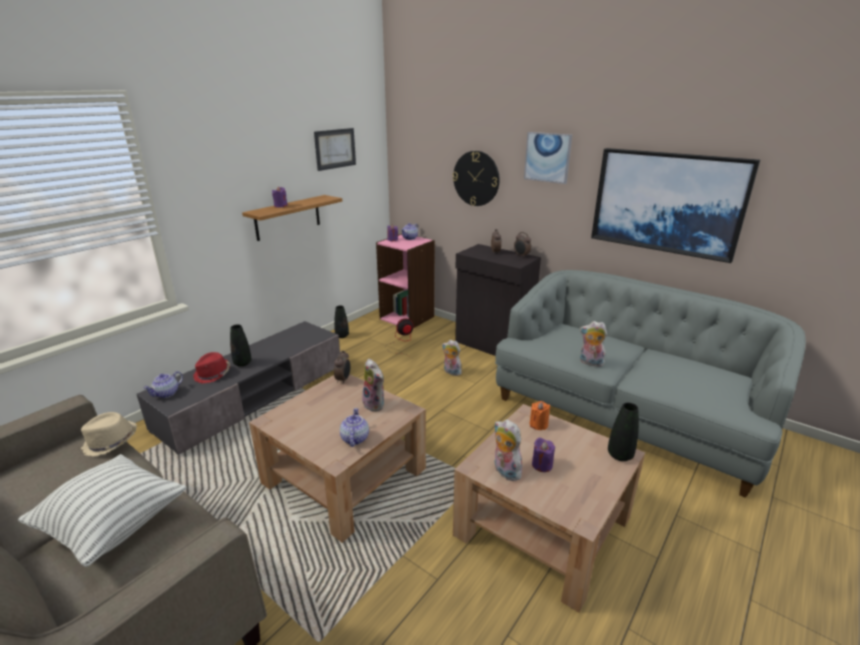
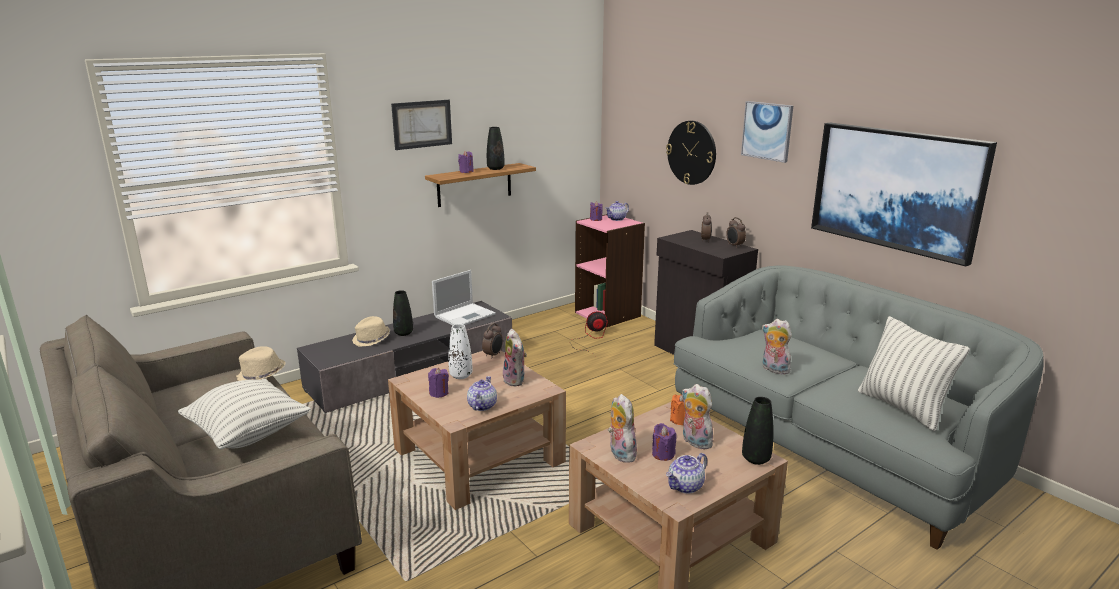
camera: 15 degrees right, 5 degrees down
(166, 393) = (324, 351): teapot -> teapot (685, 486)
(213, 374) = (372, 340): red hat -> beige hat
(295, 337) = (465, 315): none -> laptop
(306, 430) = (439, 393): none -> purple candle
(321, 407) = (461, 375): none -> white vase
(335, 149) = (536, 113): picture -> picture (422, 124)
(342, 336) = (525, 325): black vase -> black vase (495, 168)
(451, 372) = (635, 376): plush toy -> plush toy (694, 442)
(706, 386) = (902, 408): none -> pillow

